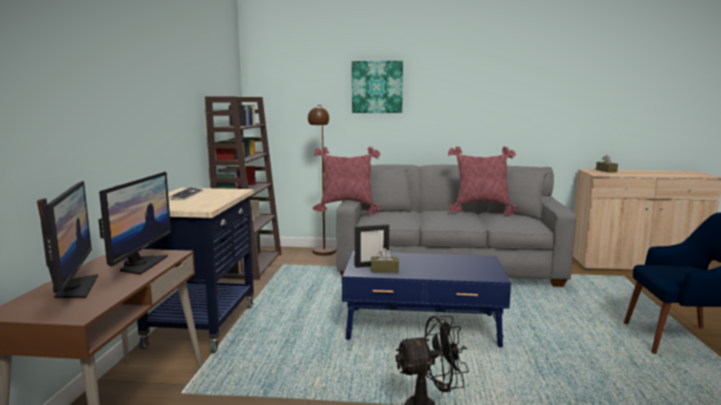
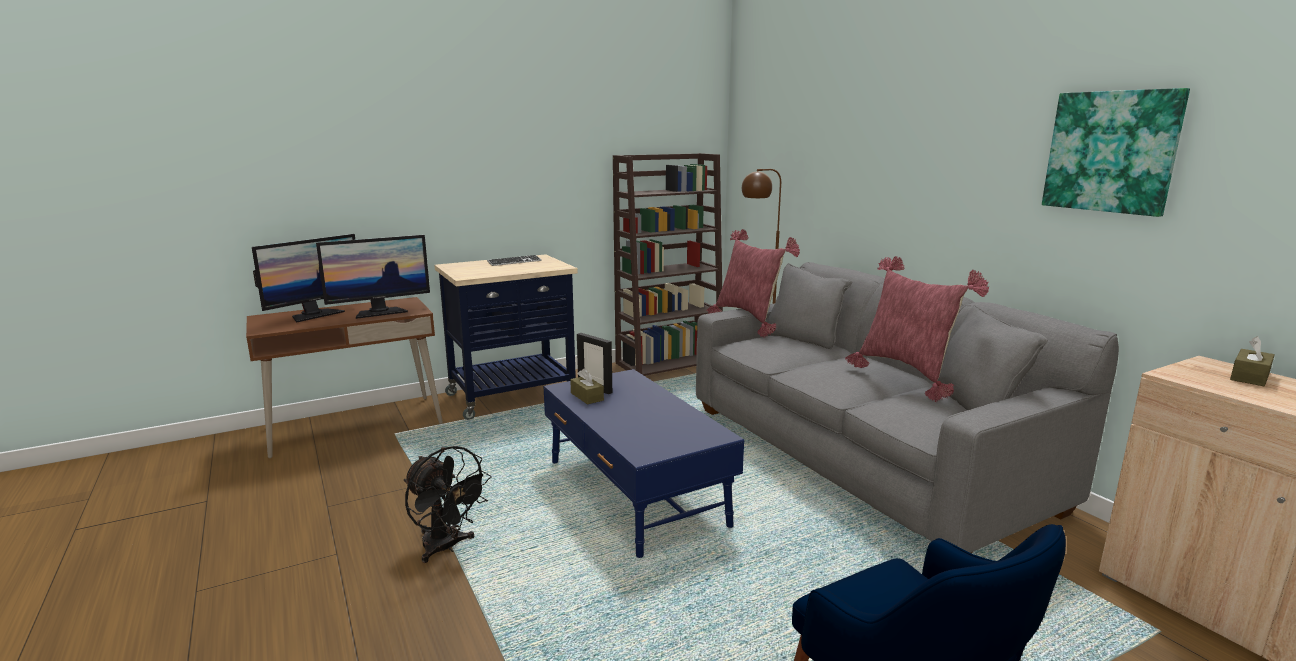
camera: 55 degrees right, 5 degrees up
(377, 87) = (857, 143): picture -> picture (1111, 152)

